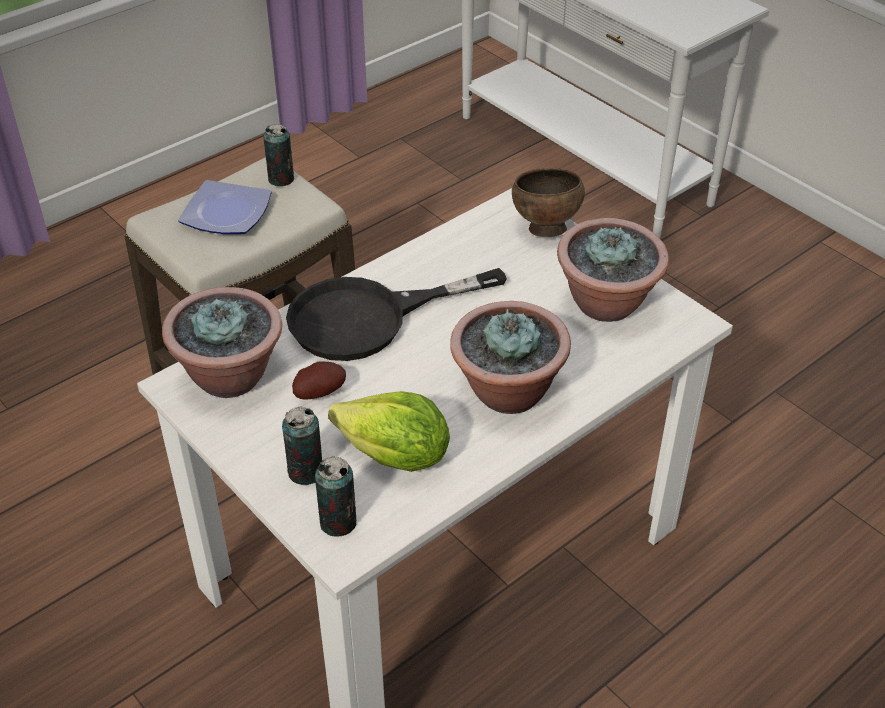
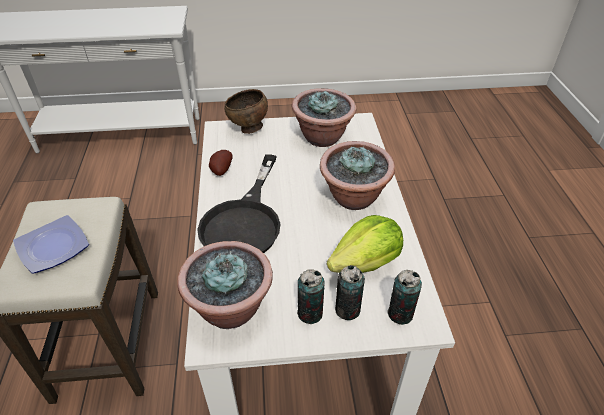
camera: 55 degrees left, 0 degrees up
(281, 179) = (58, 208): can -> can (310, 313)
(319, 392) = (285, 271): potato -> potato (220, 171)

